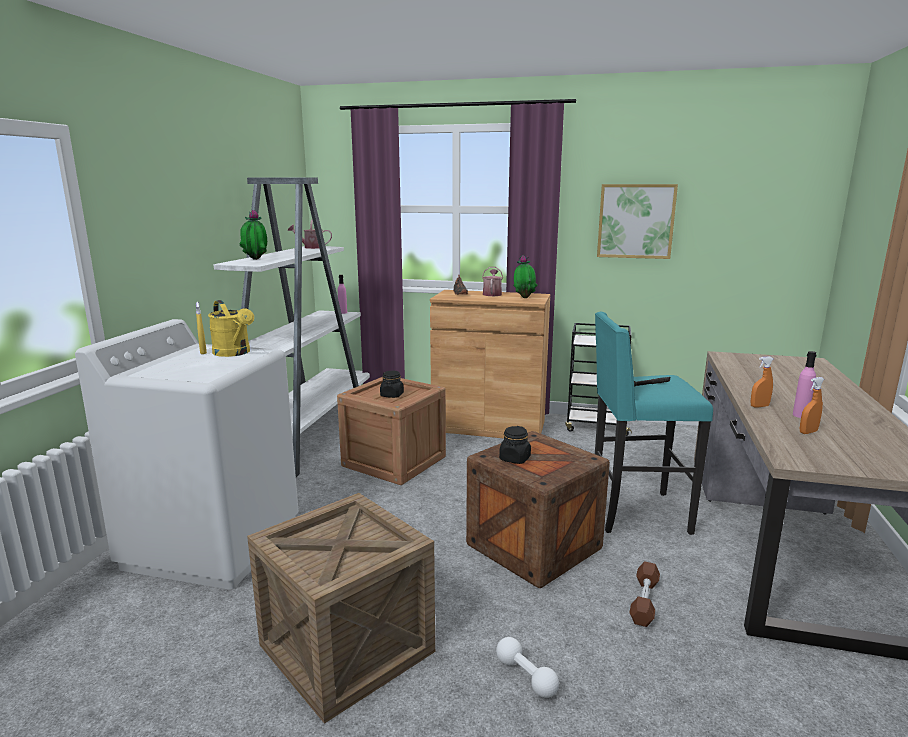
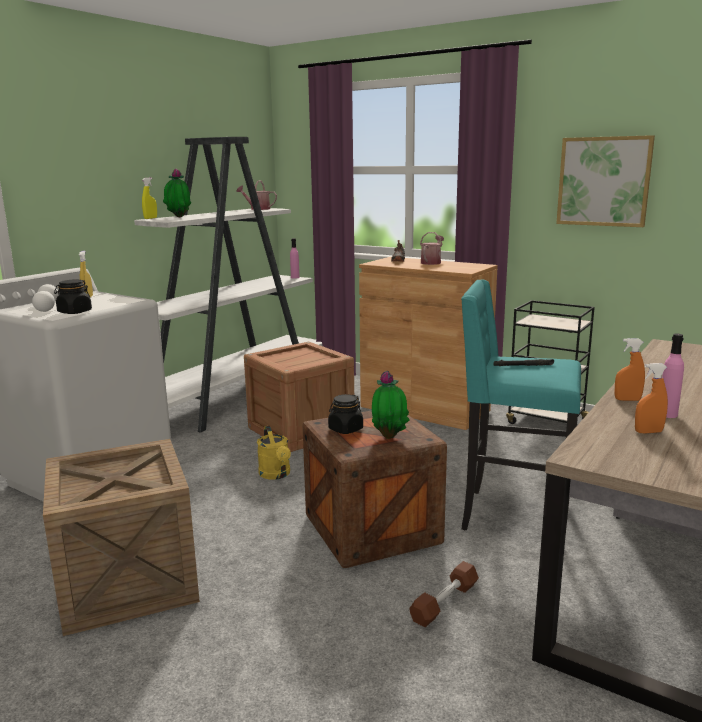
camera: 20 degrees right, 0 degrees up
(228, 262) = (150, 218): none -> yellow spray bottle
(234, 353) = (110, 300): yellow watering can -> yellow watering can (276, 475)
(392, 395) = (295, 360): black jar -> black jar (74, 312)
(524, 297) = (460, 267): potted plant -> potted plant (389, 436)
(526, 676) = (263, 642): white dumbbell -> white dumbbell (47, 307)

